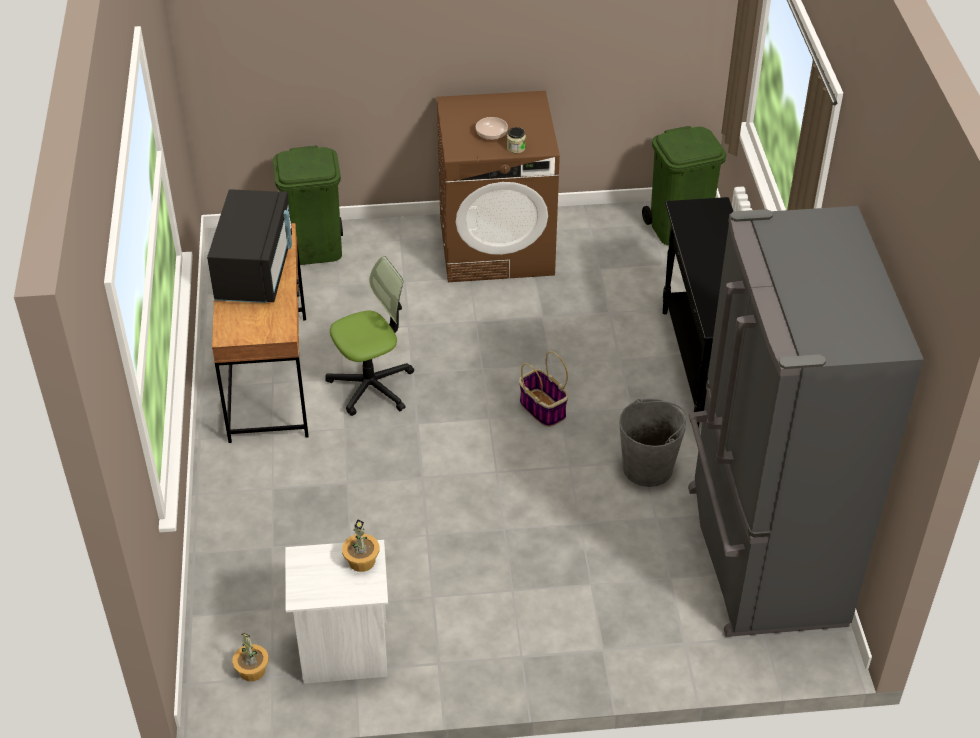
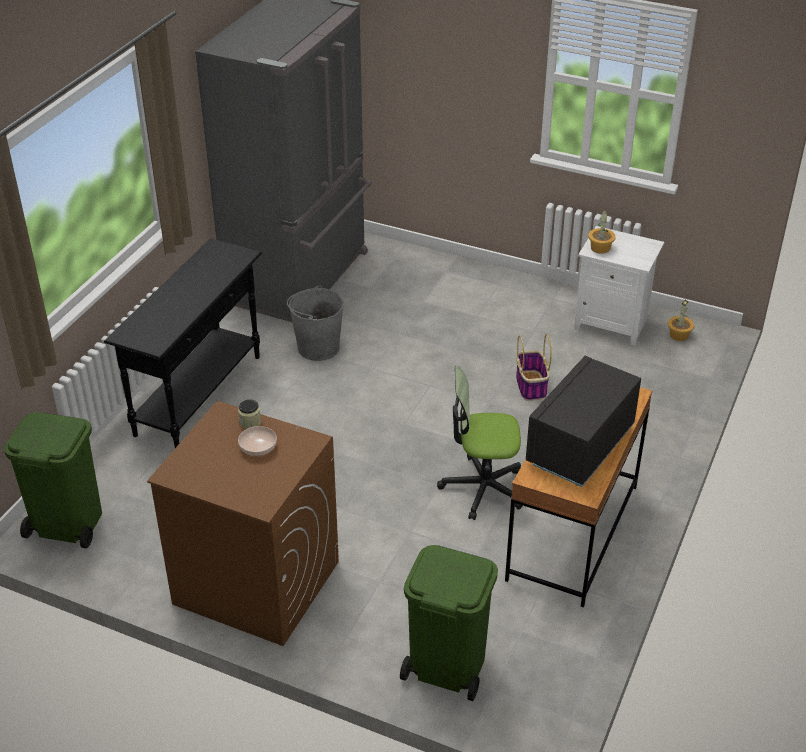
camera: 150 degrees left, 5 degrees down
(542, 408) = (356, 415): basket -> basket (531, 386)

